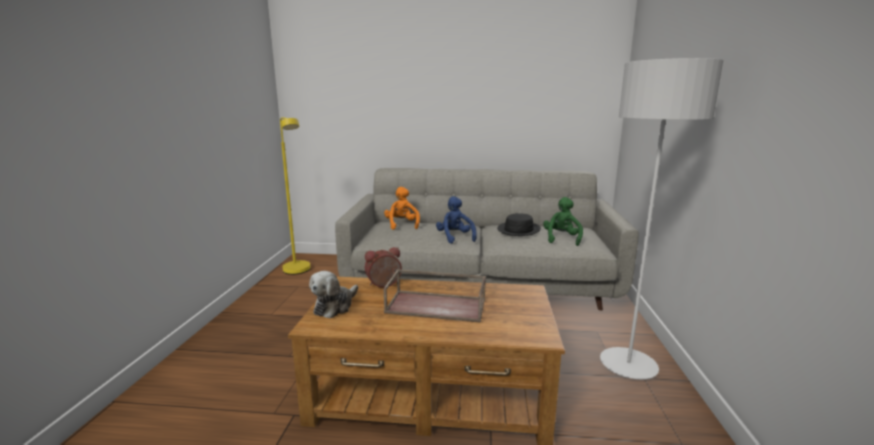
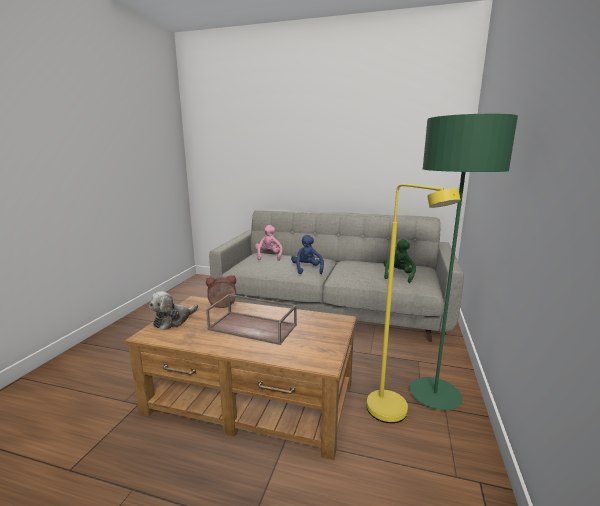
camera: 10 degrees right, 0 degrees up
(298, 272) = (193, 289): yellow floor lamp -> yellow floor lamp (393, 416)
(402, 225) = (269, 256): orange plush toy -> pink plush toy
(519, 230) = (364, 265): black hat -> none
(628, 365) = (434, 395): grey floor lamp -> green floor lamp

